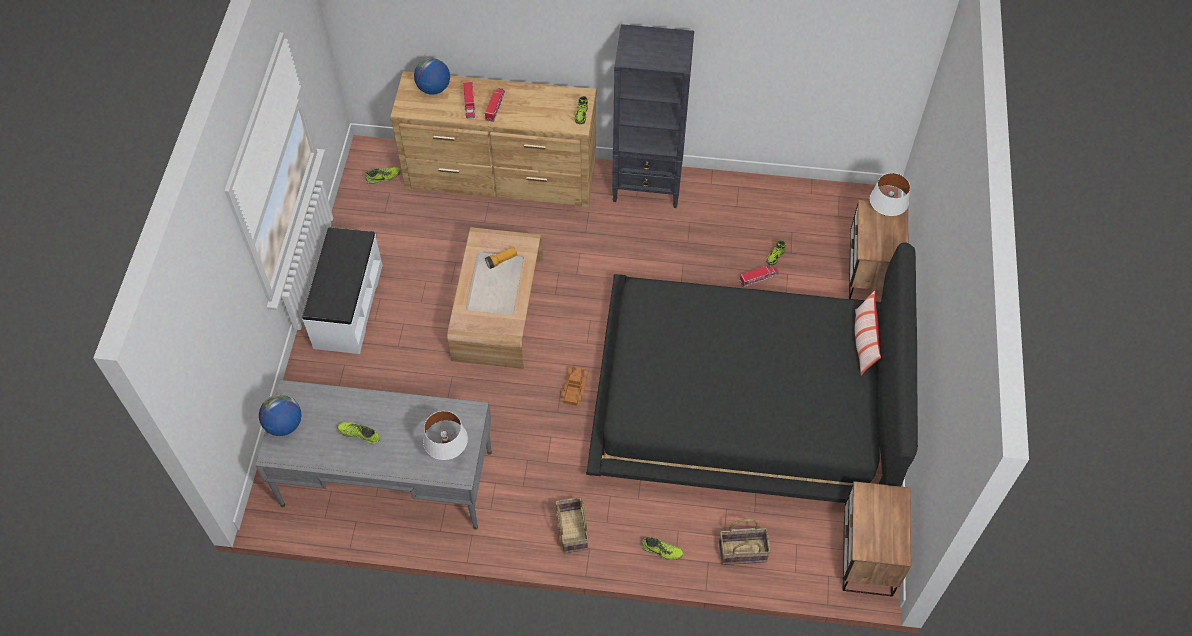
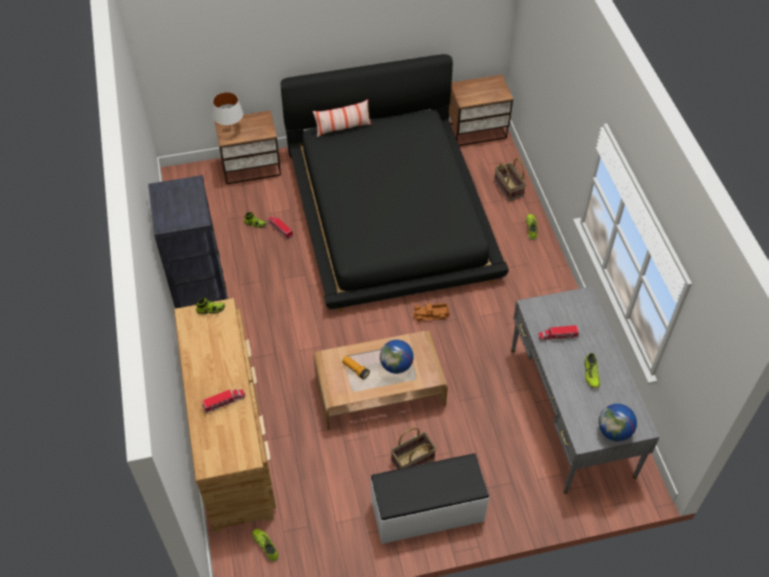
camera: 110 degrees left, 5 degrees down
(433, 88) = (213, 441): globe -> globe (396, 366)
(448, 453) = (572, 310): white table lamp -> none
(495, 106) = (221, 379): toy truck -> toy truck (558, 336)
(571, 531) = (546, 281): basket -> basket (413, 460)

